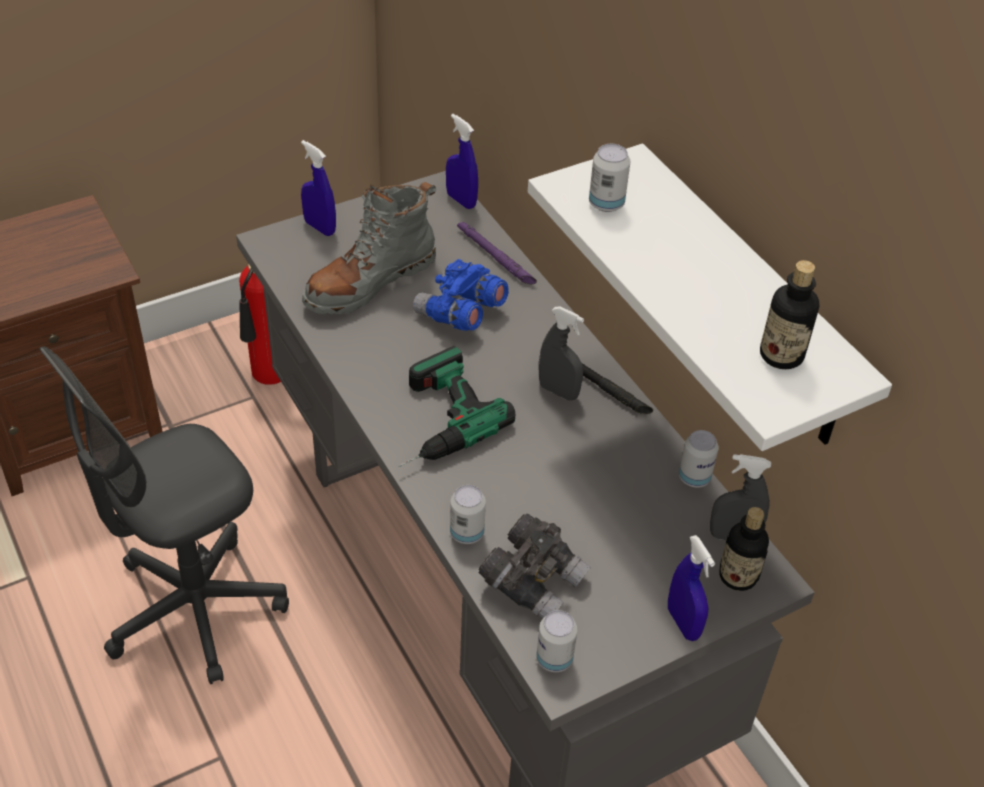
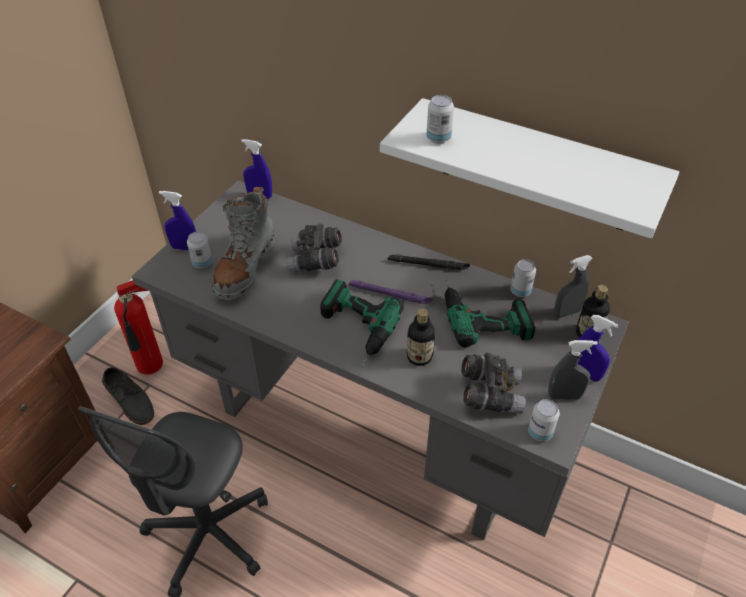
camera: 30 degrees left, 0 degrees up
(219, 404) = (130, 400): none -> grey shoe
(460, 314) = (315, 261): blue binoculars -> grey binoculars
(467, 533) = (430, 386): can -> can (202, 263)
(495, 257) = (308, 219): purple flashlight -> purple flashlight (389, 294)
(558, 391) = (409, 279): grey spray bottle -> grey spray bottle (564, 396)
(617, 478) = (482, 311): none -> power drill
(781, 355) = (614, 180): bottle -> bottle (419, 357)

